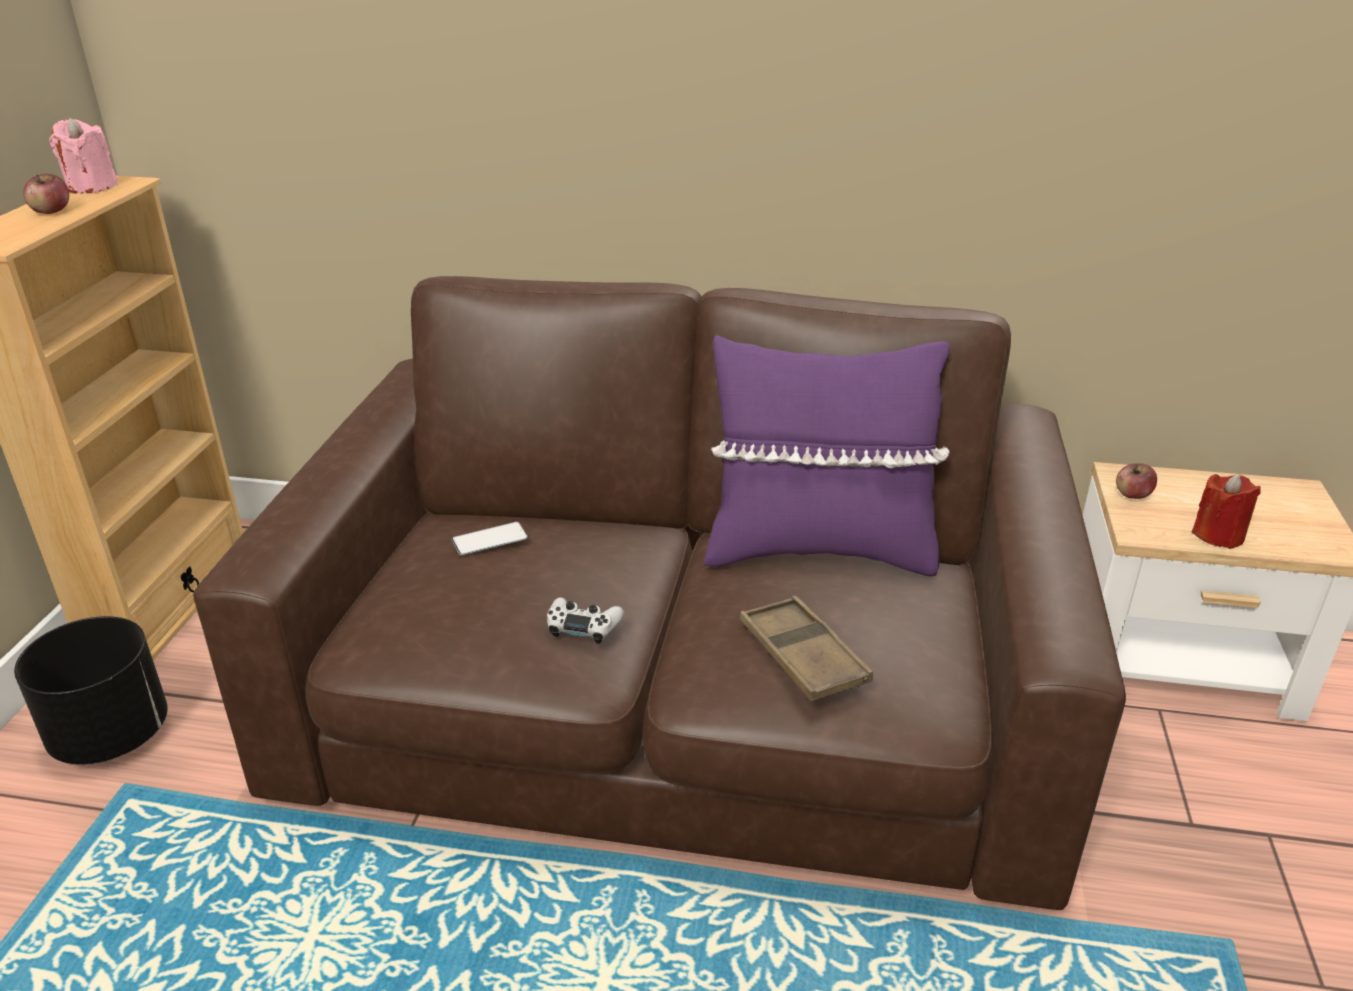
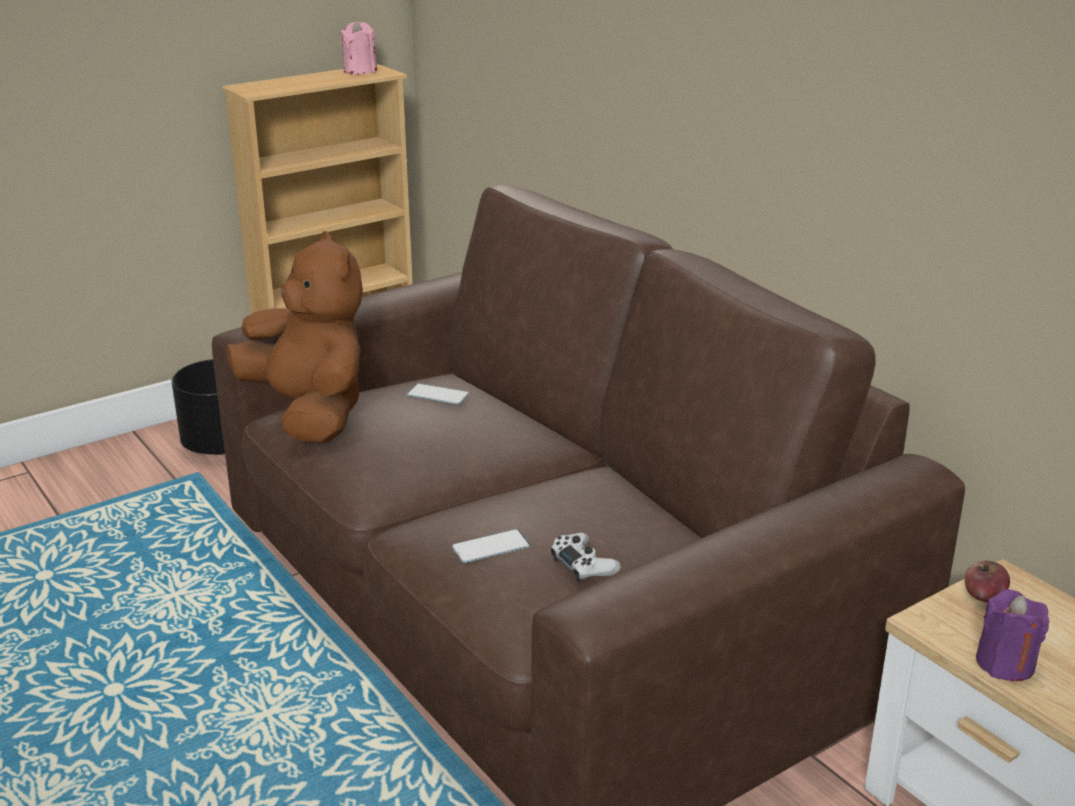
camera: 45 degrees right, 5 degrees down
(51, 211) = (312, 80): apple -> none
(394, 626) = (309, 414): none -> brown plush toy
(583, 626) = (400, 464): white game controller -> white game controller (584, 564)
(802, 656) = (491, 547): brown tray -> phone
(818, 550) = (645, 506): purple pillow -> none
(1218, 535) = (1005, 664): red candle -> purple candle

